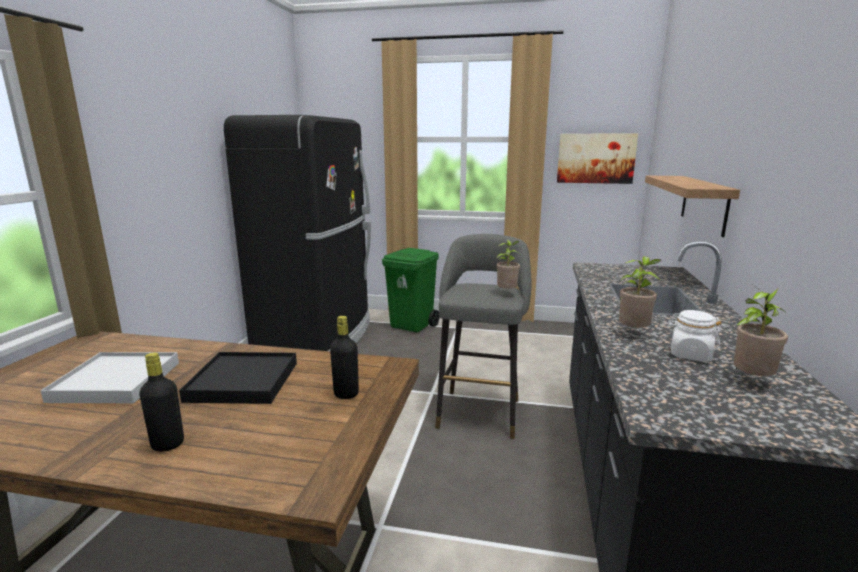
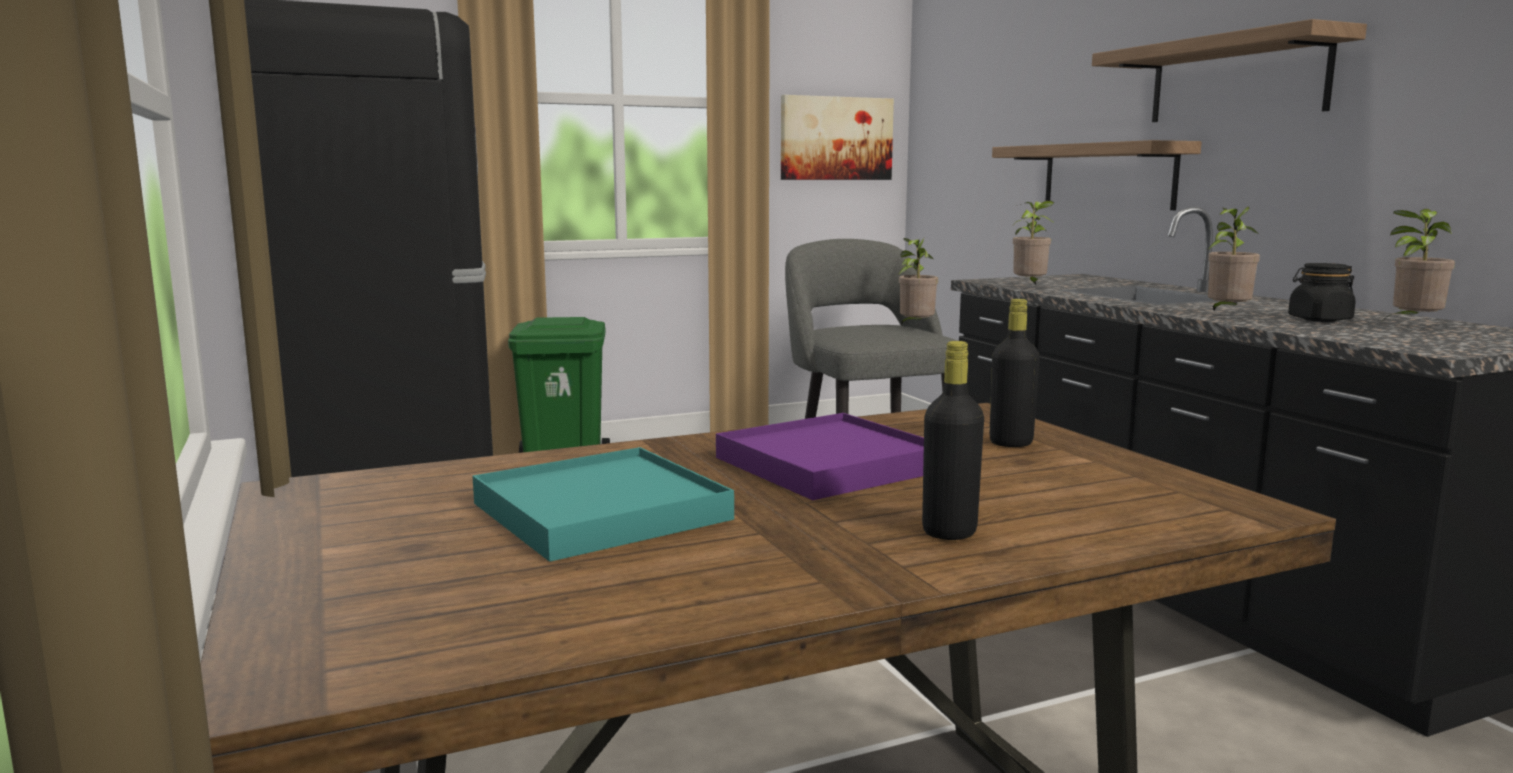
camera: 35 degrees left, 5 degrees down
(116, 381) = (600, 512): white tray -> turquoise tray
(243, 381) = (828, 464): black tray -> purple tray
(596, 277) = (1030, 287): none -> potted plant
(689, 354) = (1319, 319): white jar -> black jar
(760, 146) = (1236, 79): none -> shelf

